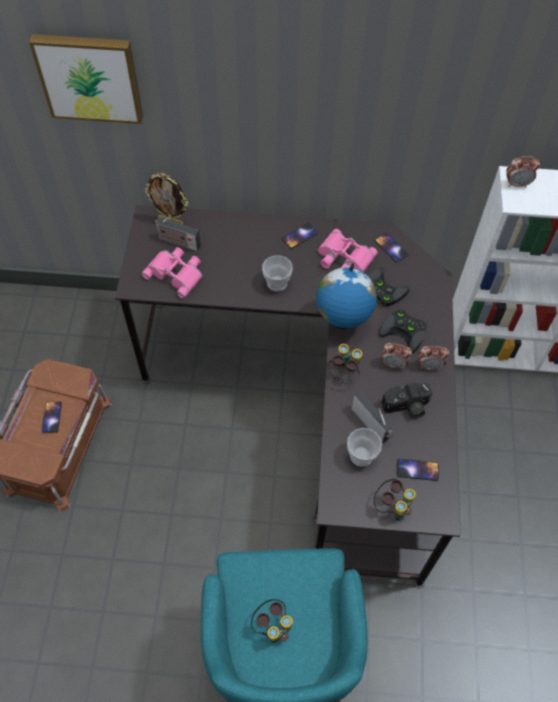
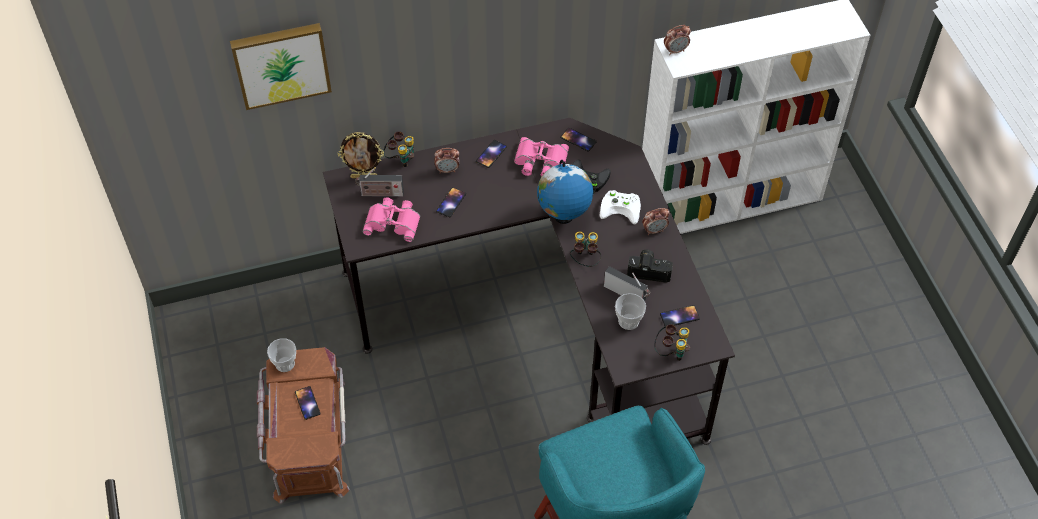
camera: 20 degrees left, 5 degrees down
(239, 271) = (451, 202): none -> phone
(272, 626) = (612, 478): binoculars -> binoculars (400, 158)
(277, 283) = (490, 202): cup -> cup (285, 363)
(393, 364) = (623, 238): alarm clock -> alarm clock (447, 170)
(405, 331) = (622, 208): black game controller -> white game controller
(406, 407) = (649, 270): camera -> camera turned 135 degrees counterclockwise

